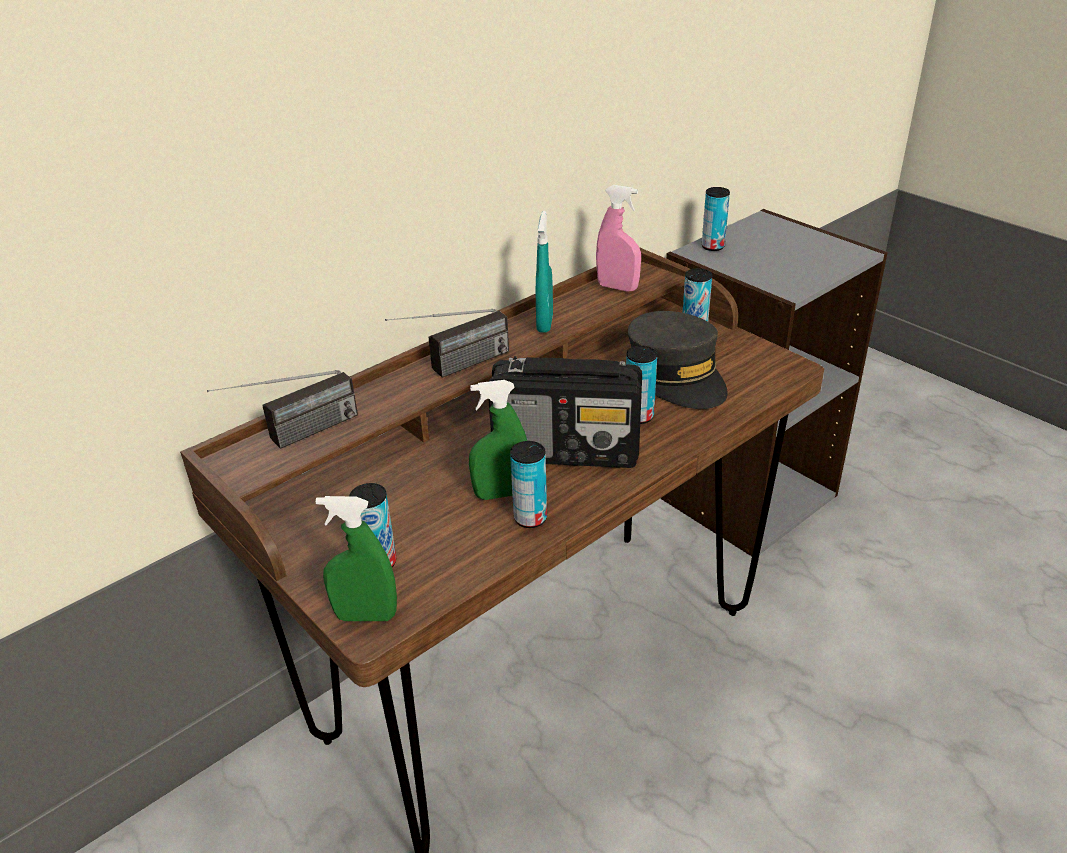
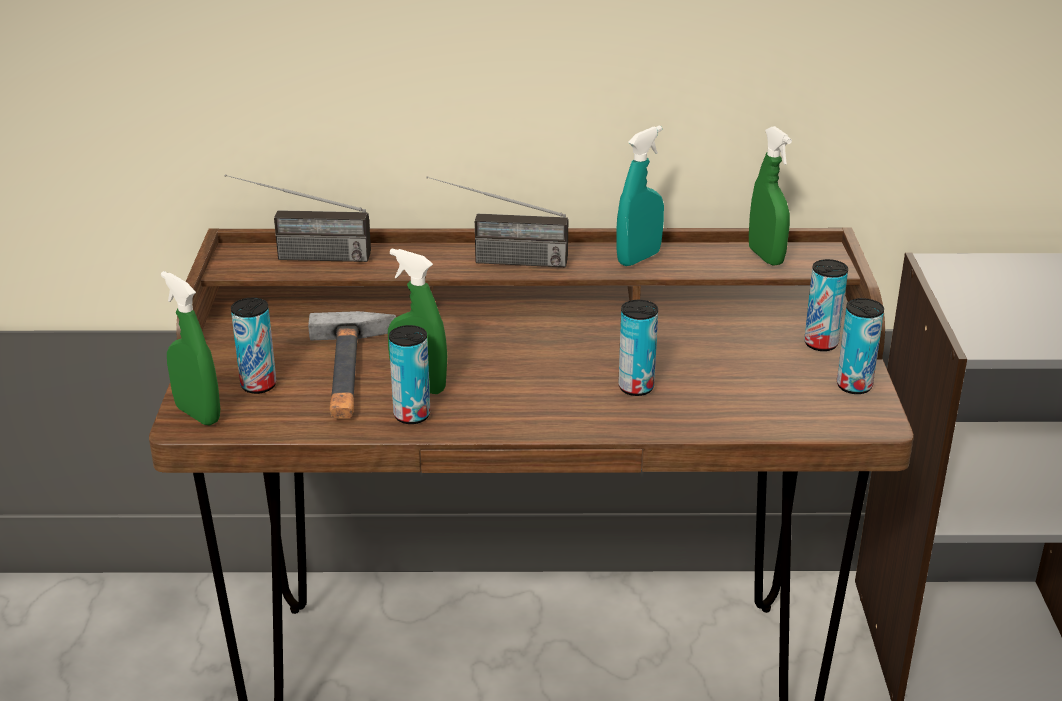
camera: 40 degrees right, 5 degrees down
(435, 511) = (351, 372): none -> hammer
(567, 450) = (526, 382): radio -> none
(617, 287) = (766, 257): pink spray bottle -> green spray bottle
(677, 375) = (734, 372): grey cap -> none
(713, 247) = (971, 266): can -> can (854, 386)

